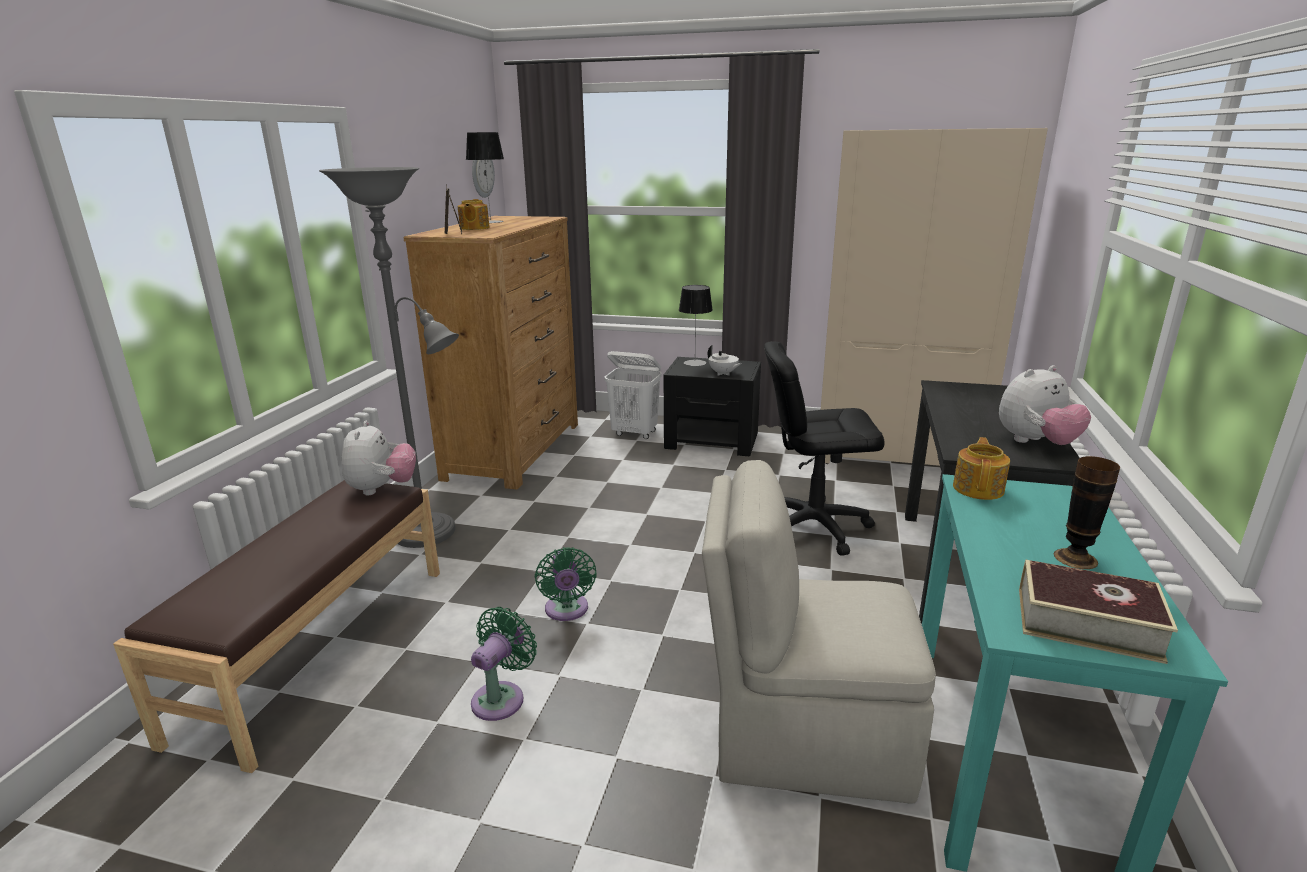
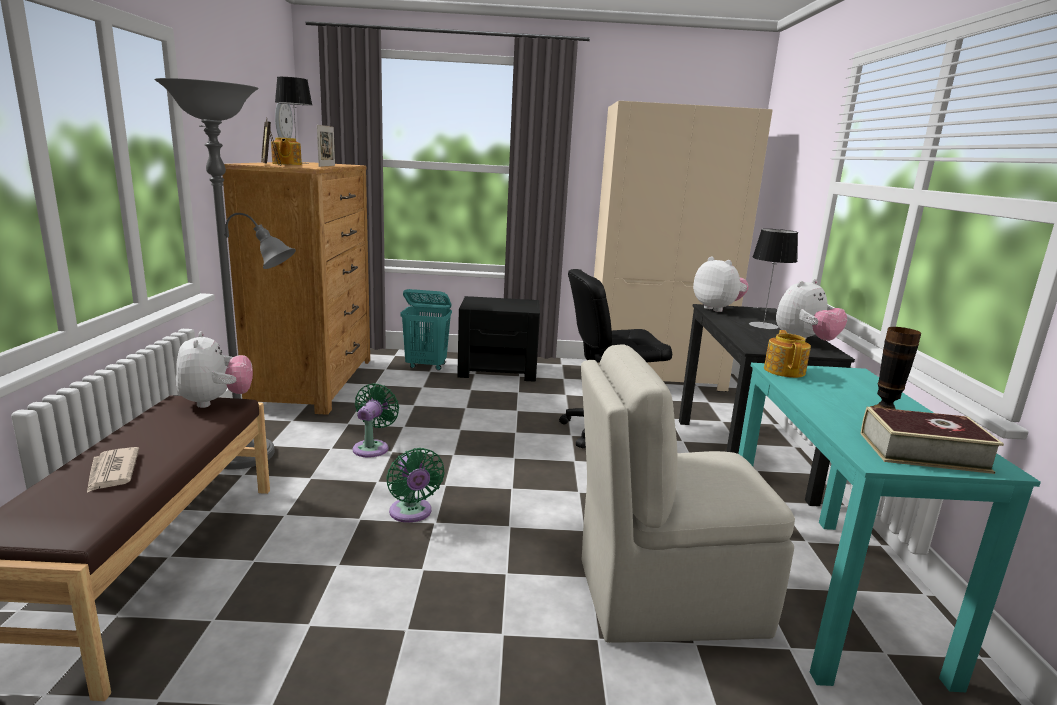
camera: 15 degrees left, 5 degrees down
(269, 564) = (112, 472): none -> newspaper
(501, 697) = (371, 594): green fan -> green fan (372, 447)
(515, 227) = (327, 166): none -> picture frame
(635, 433) = (426, 366): white laundry basket -> turquoise laundry basket
(695, 363) = (482, 300): table lamp -> table lamp (763, 325)
(723, 374) = (511, 308): white teapot -> none
(949, 388) = (717, 309): none -> plush toy

